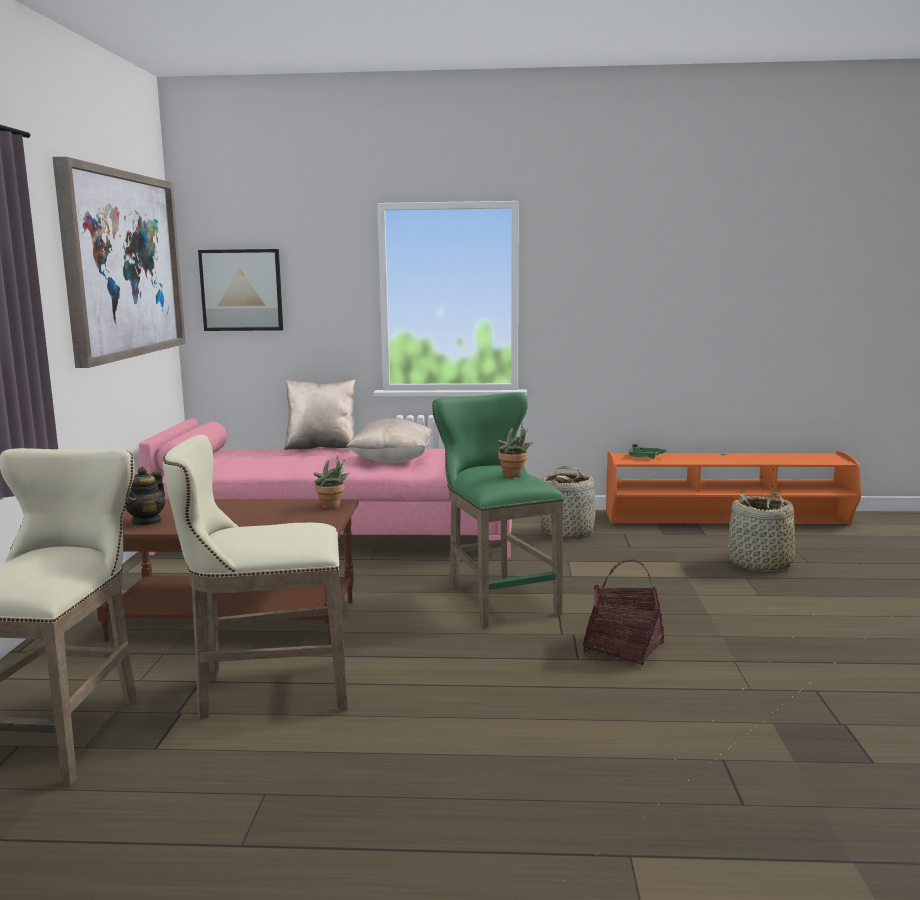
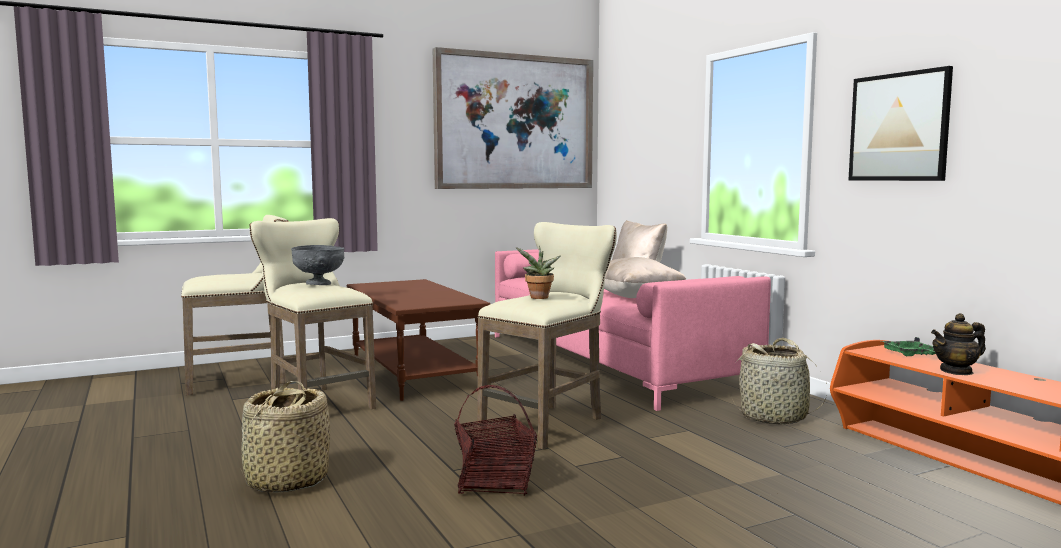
camera: 60 degrees right, 5 degrees down
(147, 521) = (380, 286): teapot -> teapot (956, 371)
(241, 290) = (627, 144): picture -> picture (899, 127)
(268, 529) = (318, 284): none -> grey bowl
(332, 507) = (460, 301): potted plant -> none
(497, 598) = (549, 423): green stool -> beige stool
(760, 564) = (864, 517): basket -> basket (286, 481)

